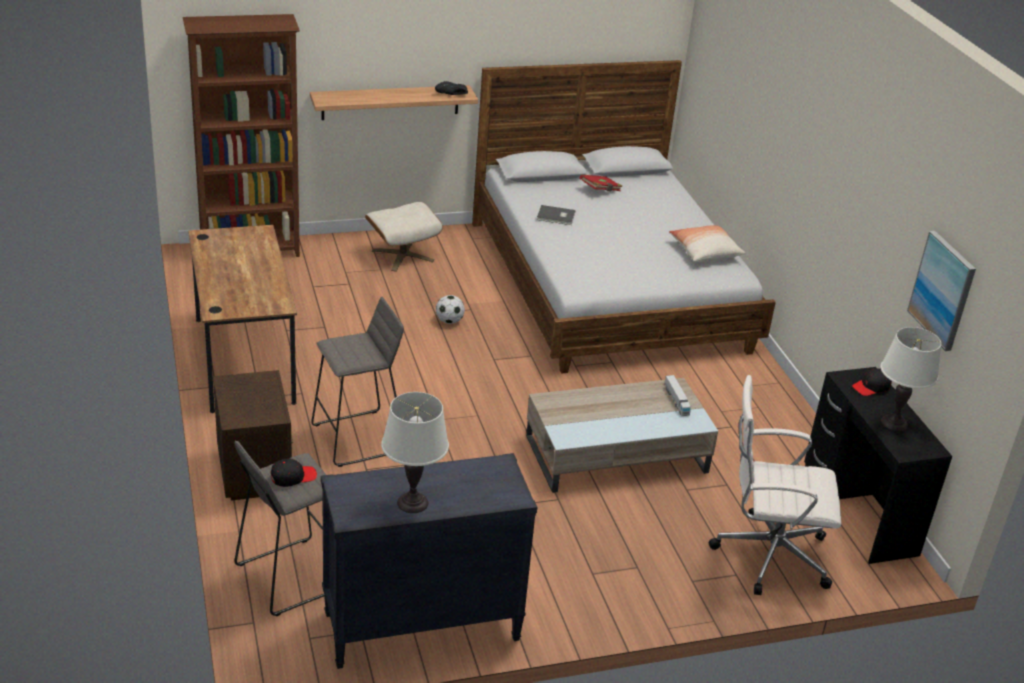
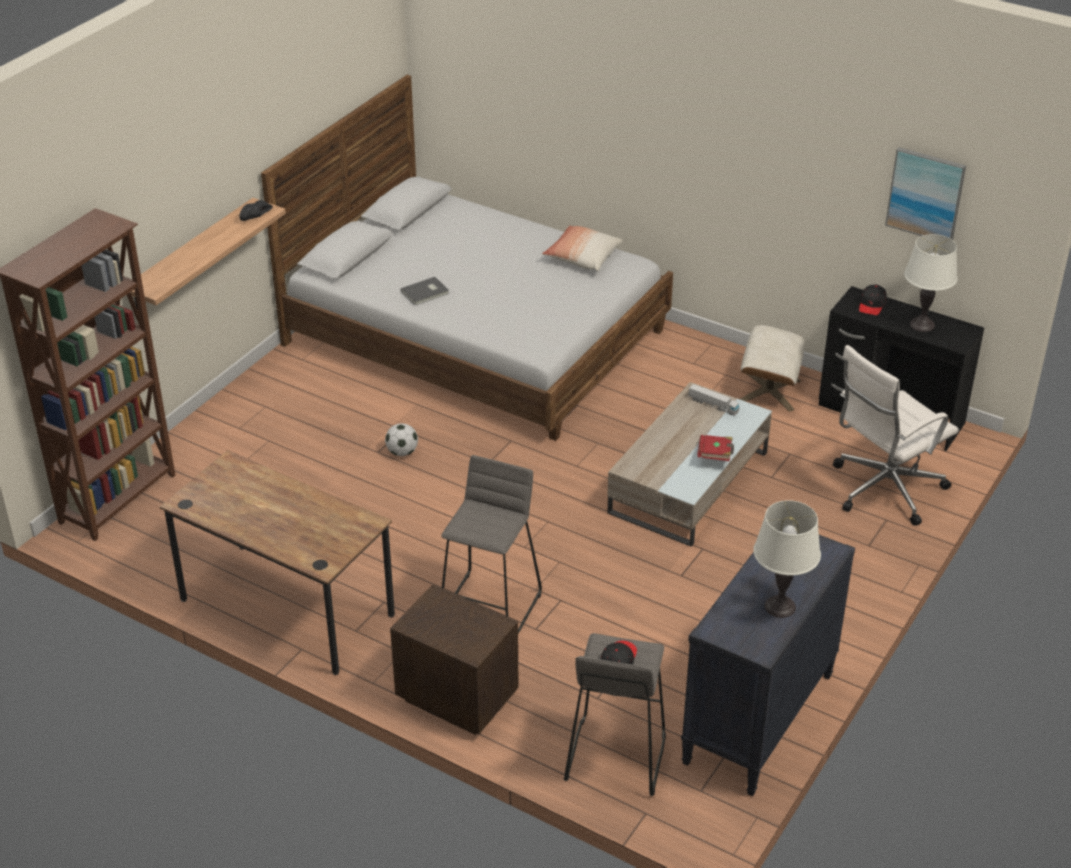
camera: 40 degrees left, 5 degrees up
(402, 255) = (267, 414): beige ottoman -> beige ottoman (768, 391)
(600, 190) = (420, 245): red book -> red book (715, 456)

